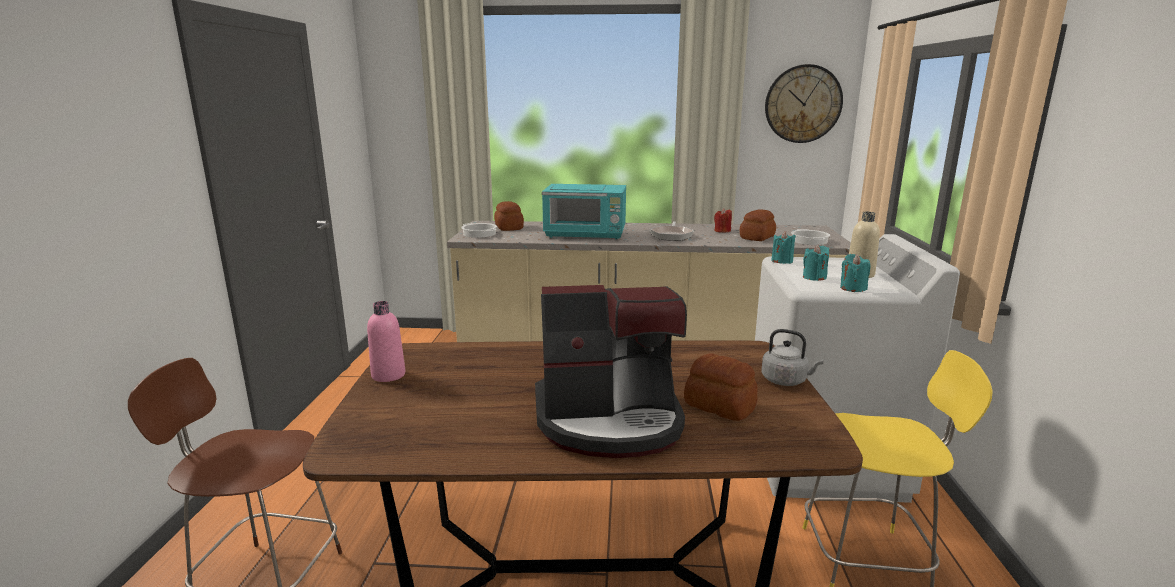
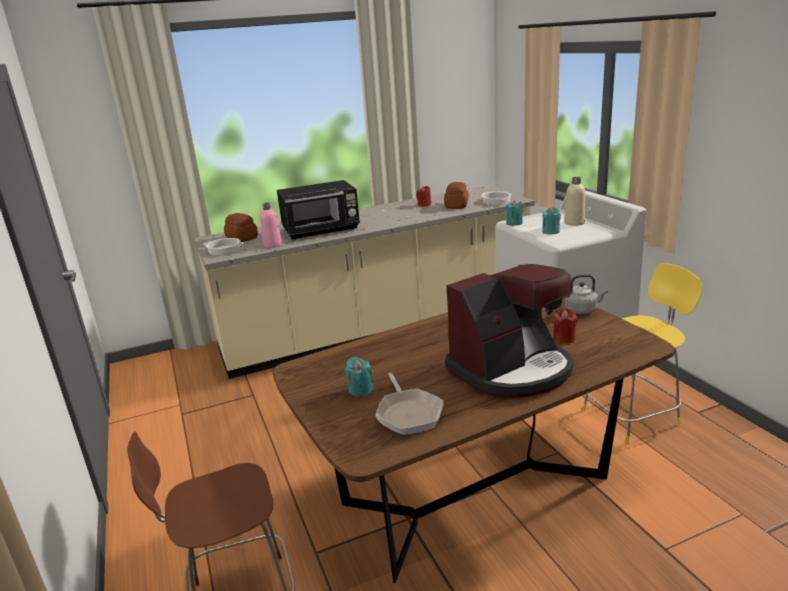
camera: 25 degrees left, 5 degrees up
(388, 375) = (309, 391): pink bottle -> pink bottle (273, 245)
(586, 235) = (322, 230): turquoise microwave -> black microwave
(672, 235) = (392, 217): frying pan -> frying pan (408, 413)
(719, 405) = (564, 338): bread -> red candle
(803, 104) = (456, 88): wall clock -> none
(852, 288) = (583, 234): turquoise candle -> turquoise candle (360, 390)

